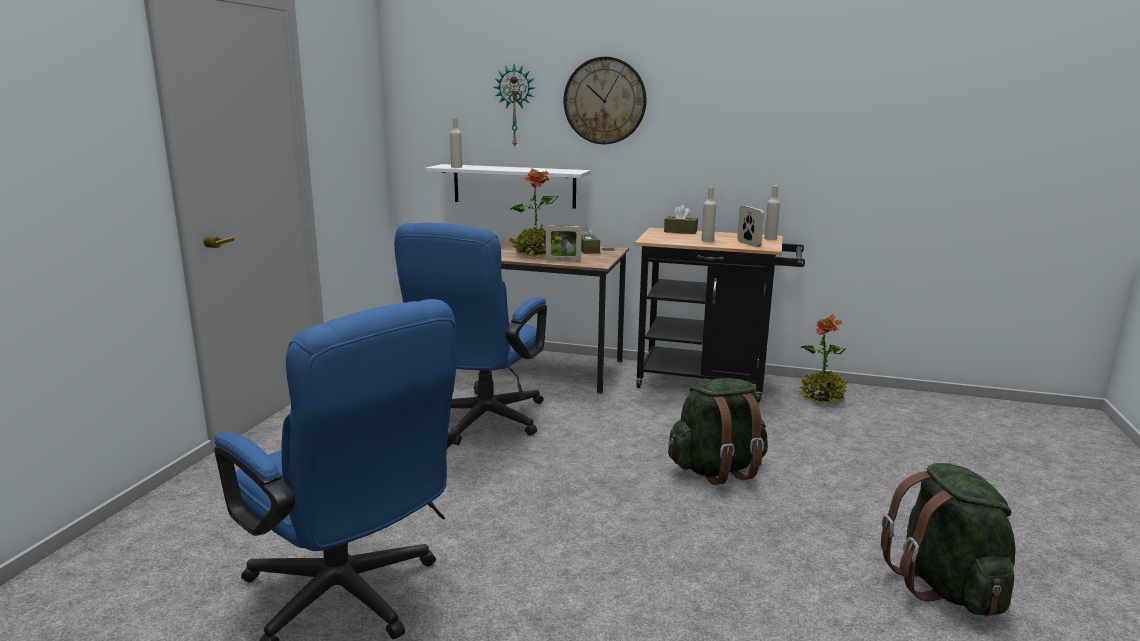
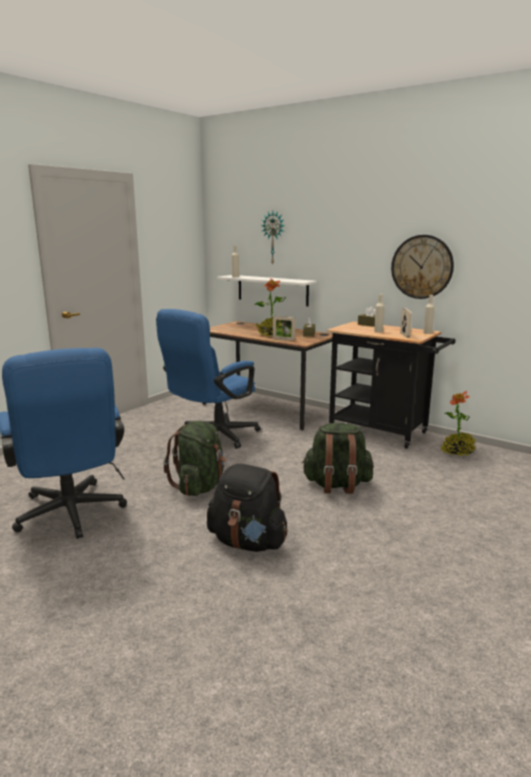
camera: 20 degrees right, 0 degrees up
(605, 101) = (326, 234): wall clock -> wall clock (422, 267)
(671, 583) = (248, 542): none -> black backpack
(945, 586) = (430, 580): green backpack -> green backpack (199, 486)

